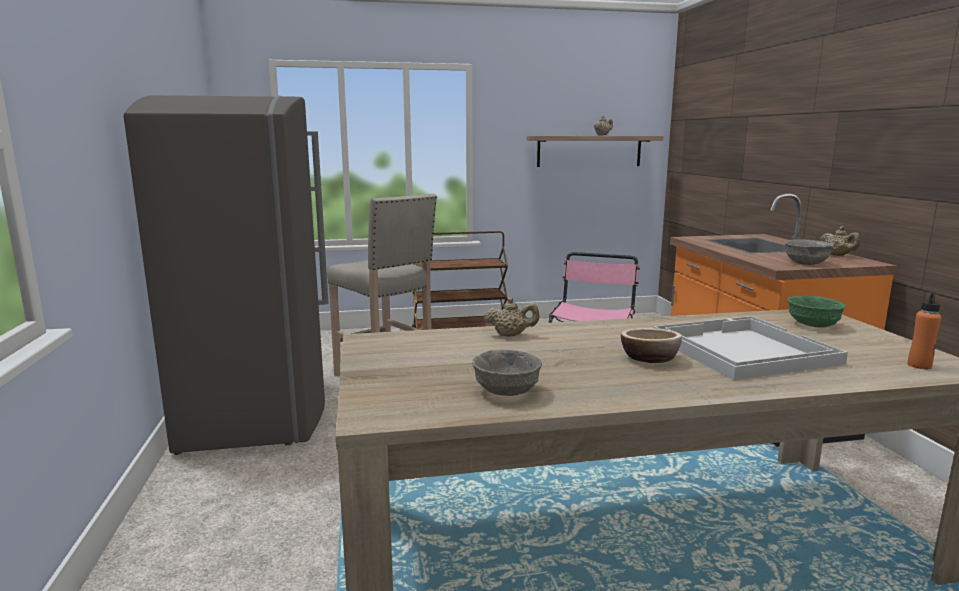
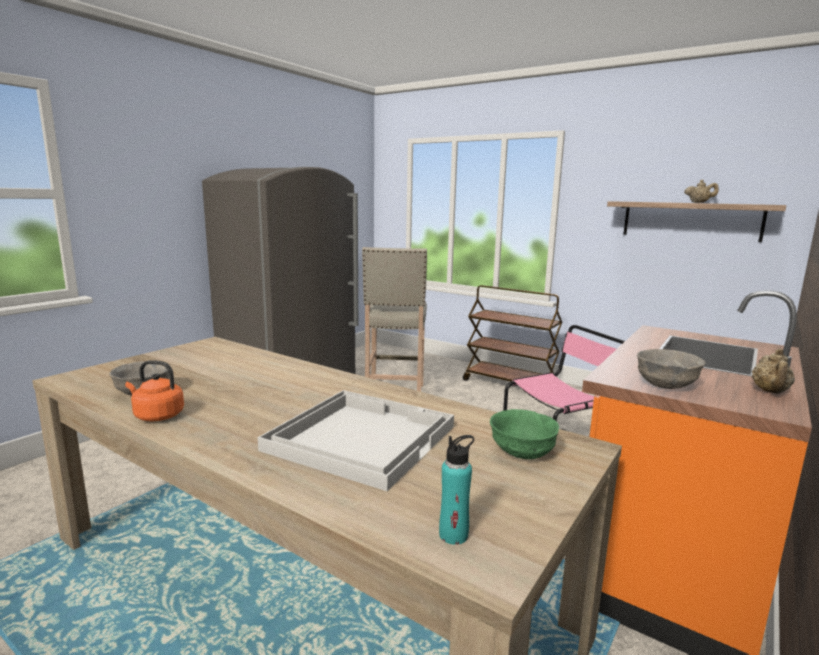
camera: 45 degrees right, 0 degrees up
(511, 335) = (274, 365): beige teapot -> none
(593, 397) = (157, 416): none -> orange kettle
(649, 359) = (277, 412): bowl -> none
(919, 365) = (453, 535): orange bottle -> turquoise bottle

